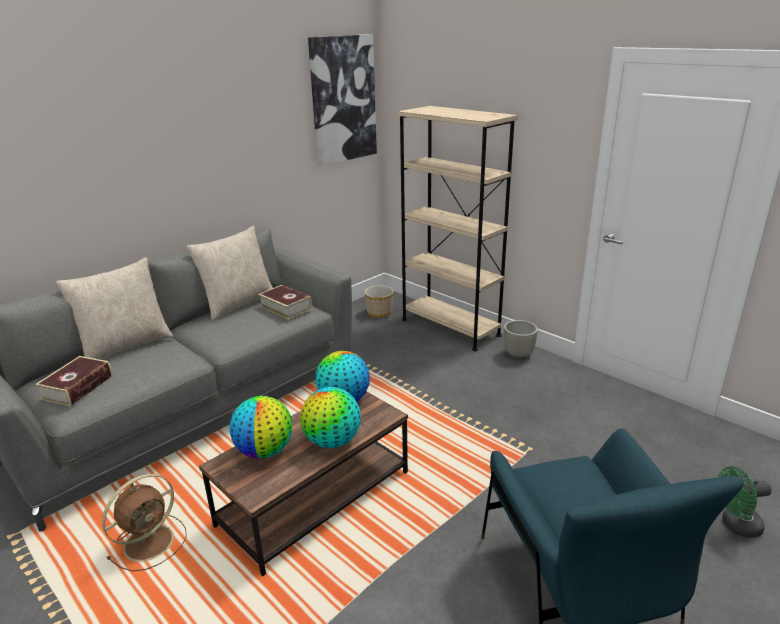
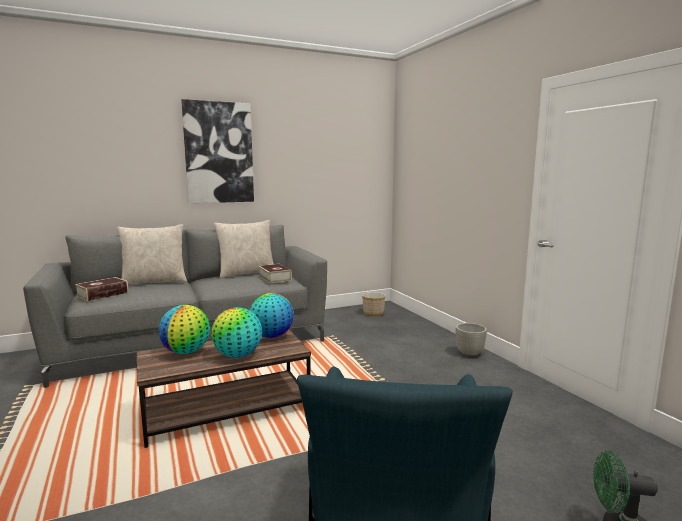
camera: 20 degrees right, 15 degrees down
(151, 541) = (97, 408): brown fan -> none
(343, 100) = (361, 148): picture -> picture (219, 153)
(450, 327) = (423, 329): beige bookcase -> none

